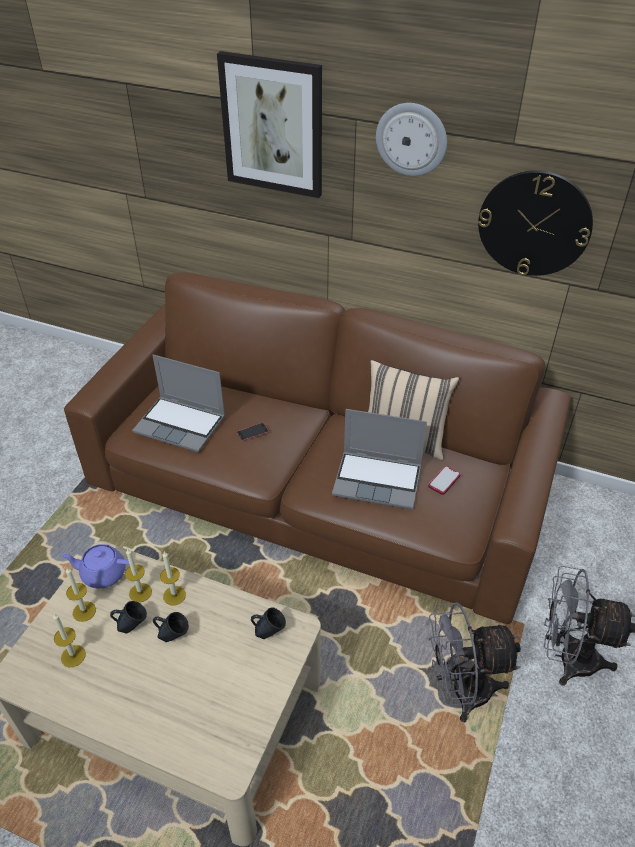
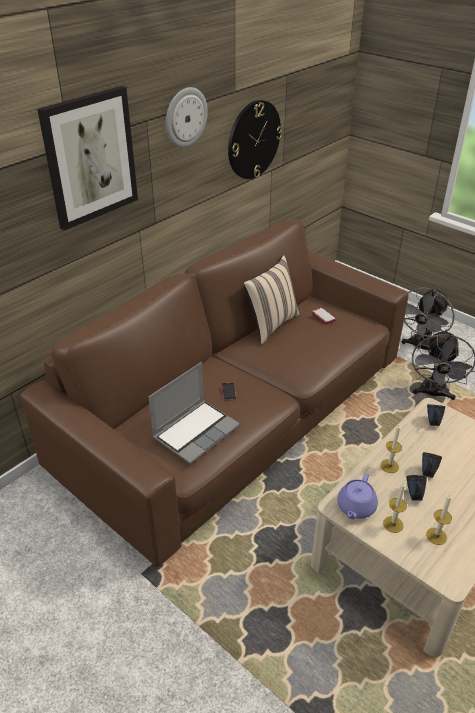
camera: 70 degrees left, 5 degrees down
(140, 592) = (382, 486): candle -> none
(378, 480) = (311, 342): laptop -> none

